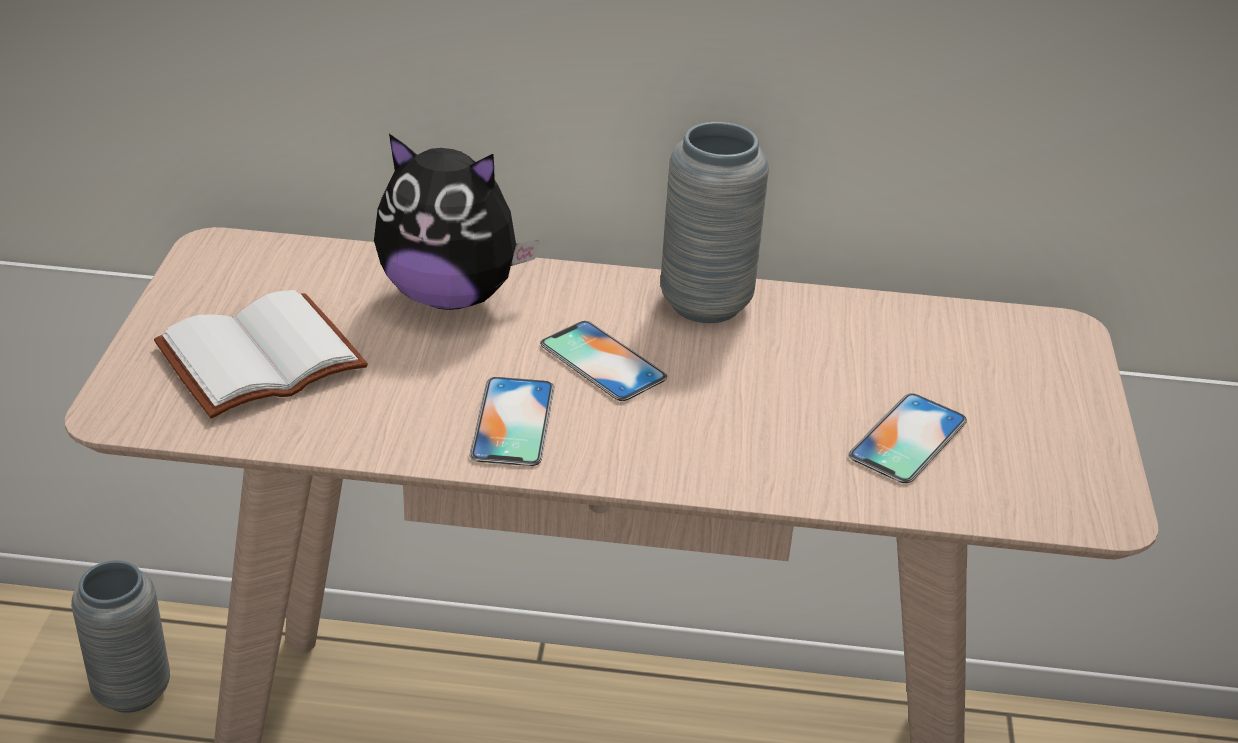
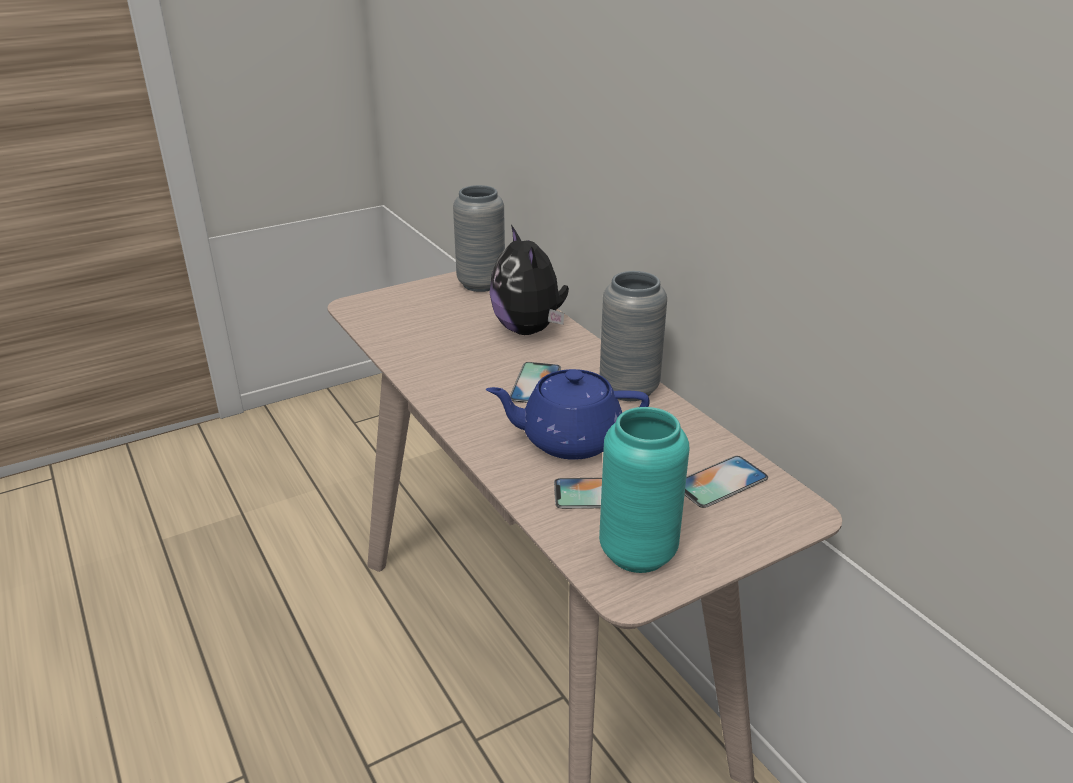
camera: 55 degrees right, 5 degrees down
(132, 691) = (434, 489): grey vase -> grey vase (481, 284)
(260, 362) = (420, 315): white book -> none
(513, 422) = (456, 381): phone -> phone (720, 482)
(769, 403) = (569, 440): none -> blue teapot
(1042, 471) = (637, 553): none -> turquoise vase

